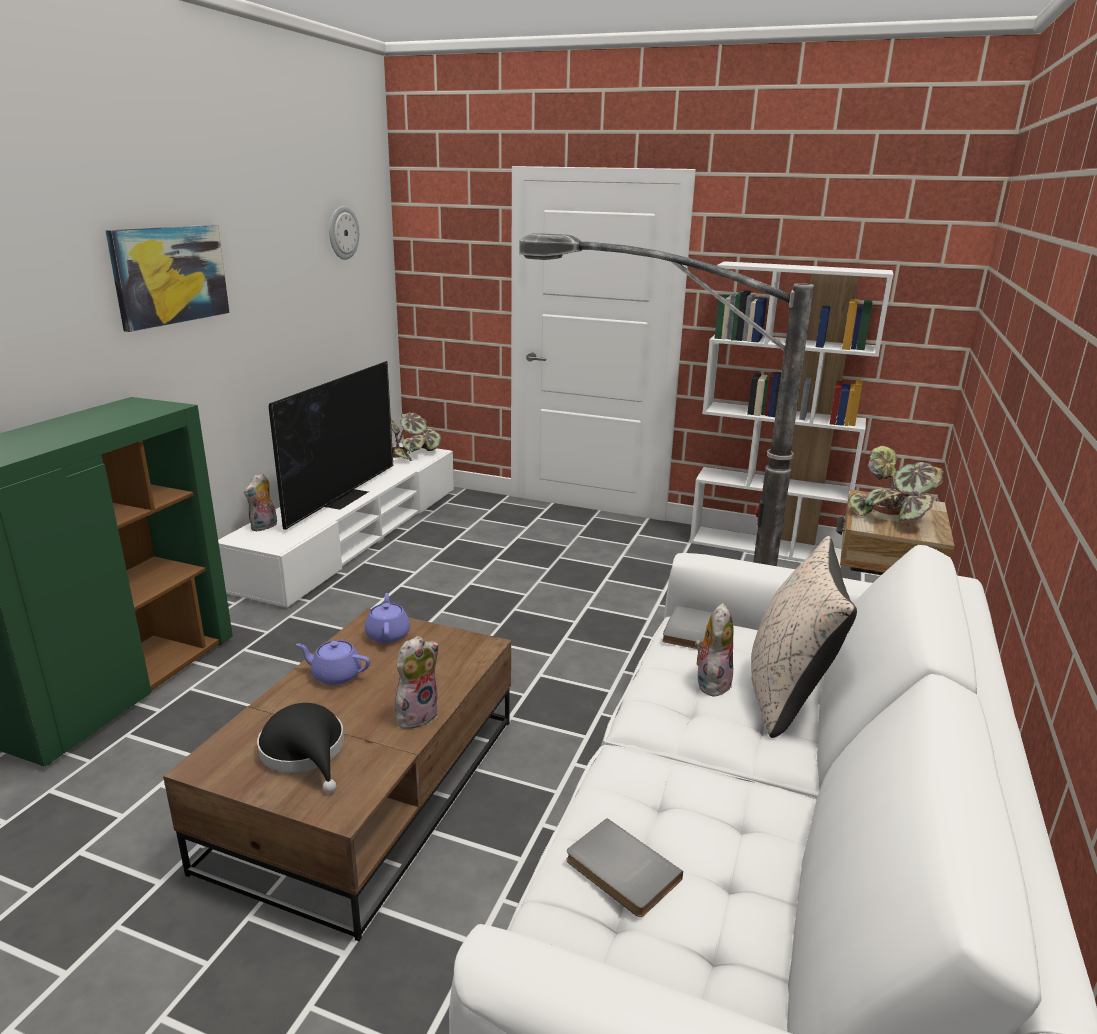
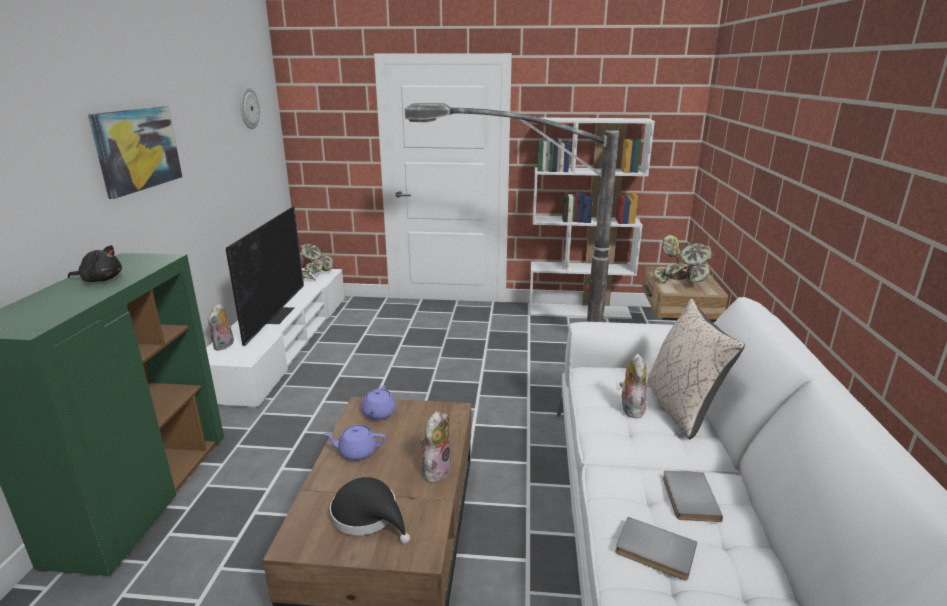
camera: 15 degrees left, 0 degrees up
(84, 423) = (100, 280): none -> black plush toy
(388, 634) = (379, 414): purple teapot -> purple teapot turned 150 degrees counterclockwise
(686, 630) = (593, 375): grey book -> grey book (687, 498)

